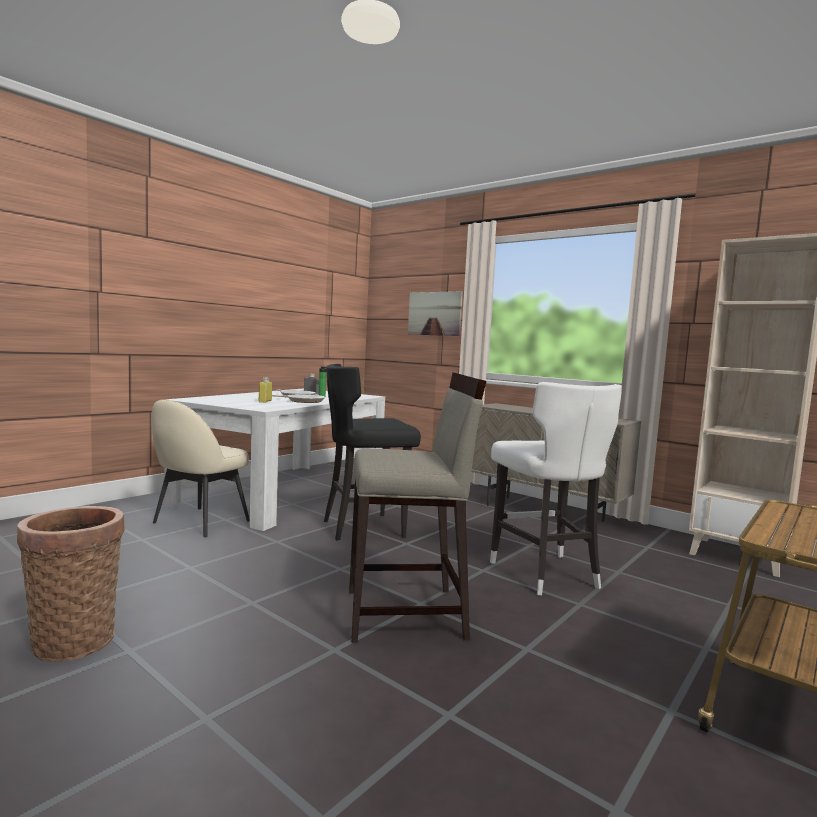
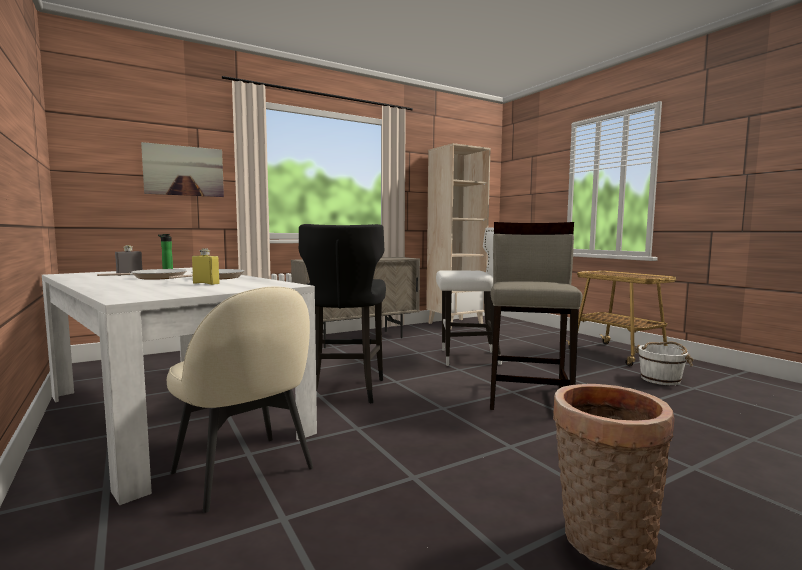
camera: 70 degrees left, 0 degrees up
(637, 764) = (661, 379): none -> white bucket

